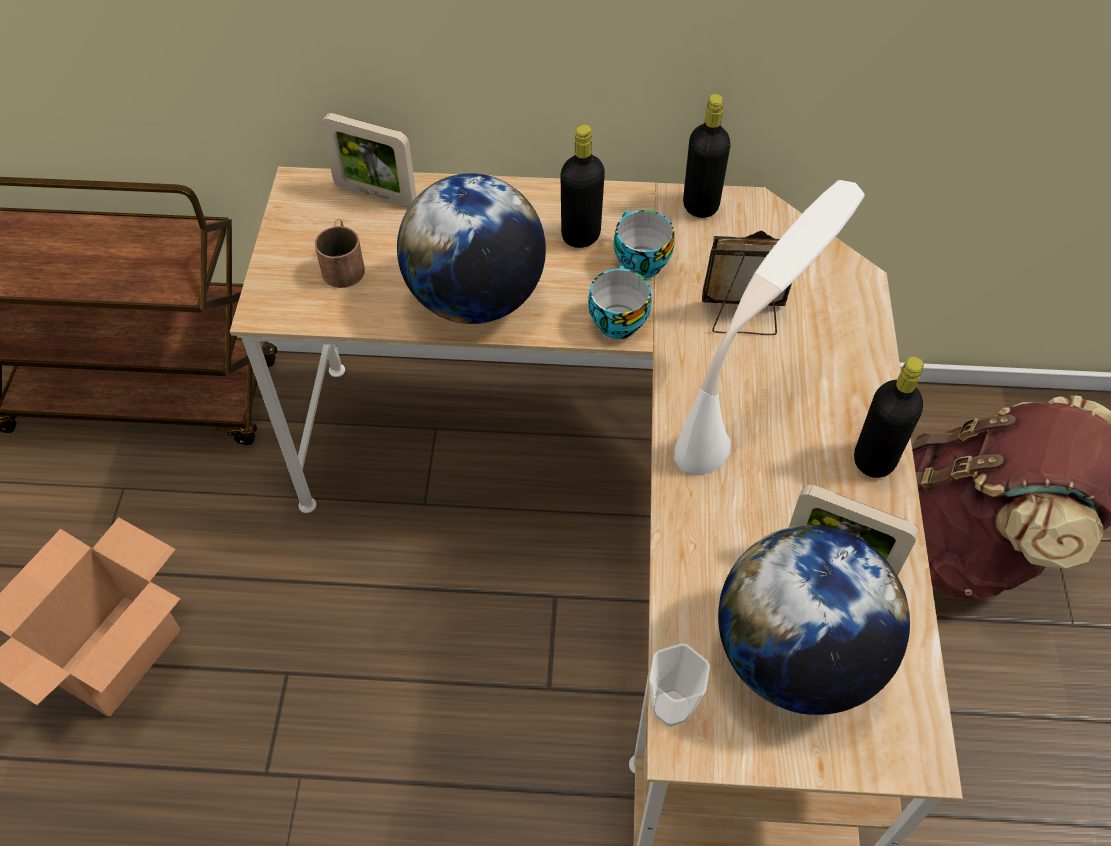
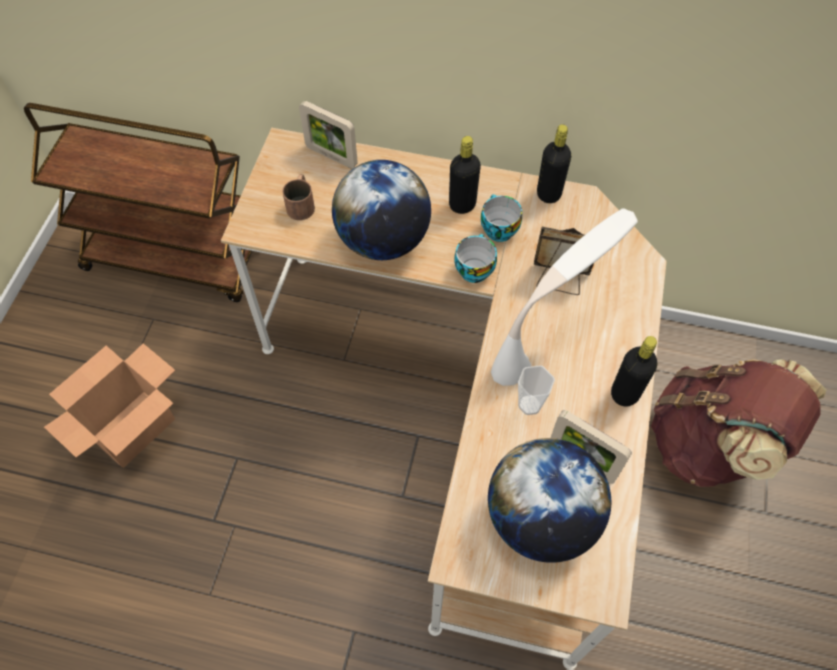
camera: 10 degrees right, 5 degrees up
(671, 708) = (452, 538): cup -> cup (529, 405)

